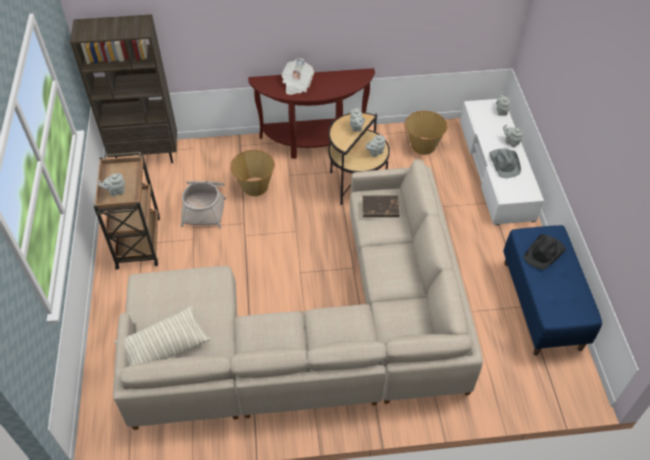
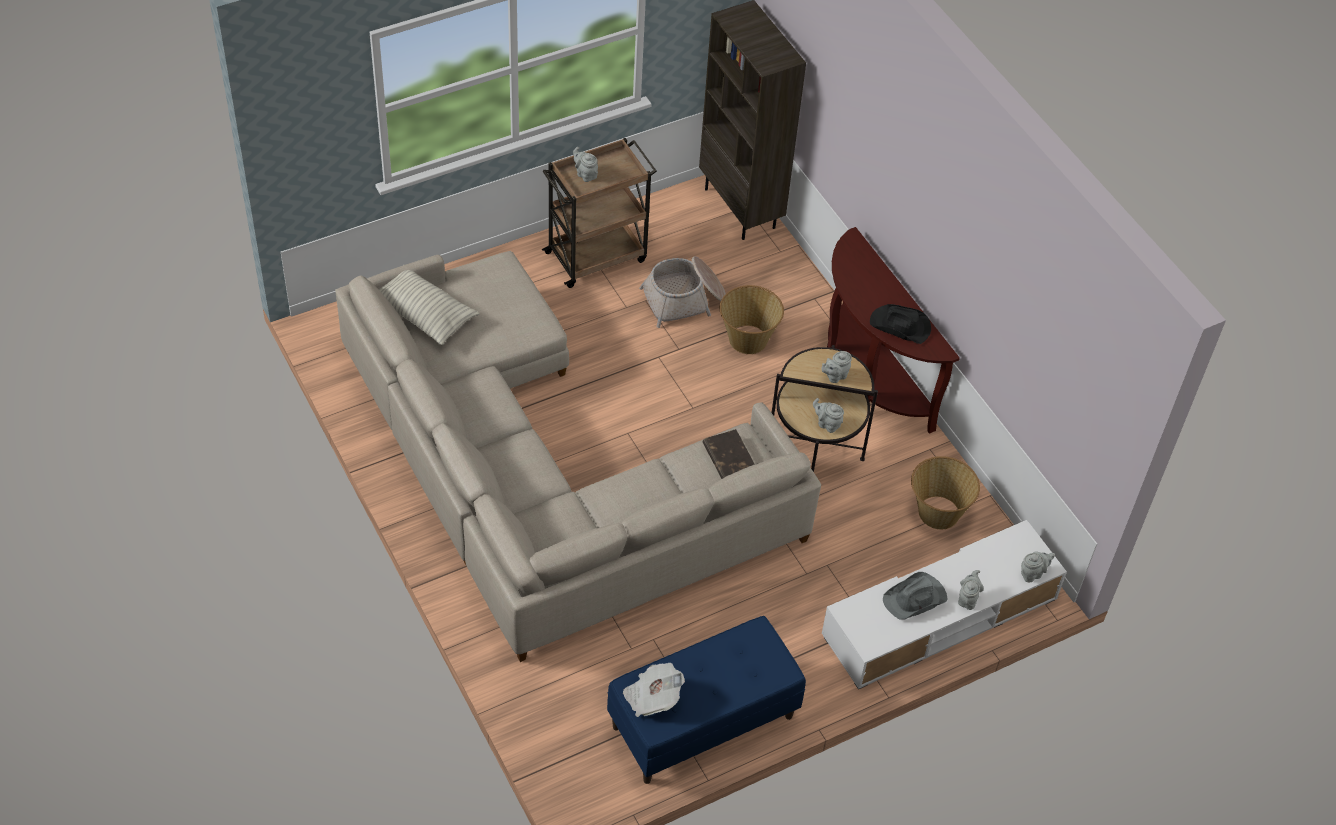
camera: 65 degrees right, 0 degrees up
(297, 84) = (871, 282): newspaper -> newspaper (652, 697)
(544, 253) = (739, 661): black hat -> black hat (900, 326)

